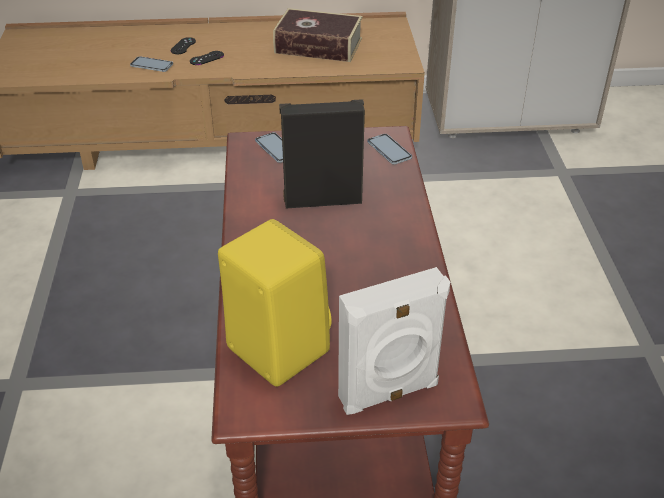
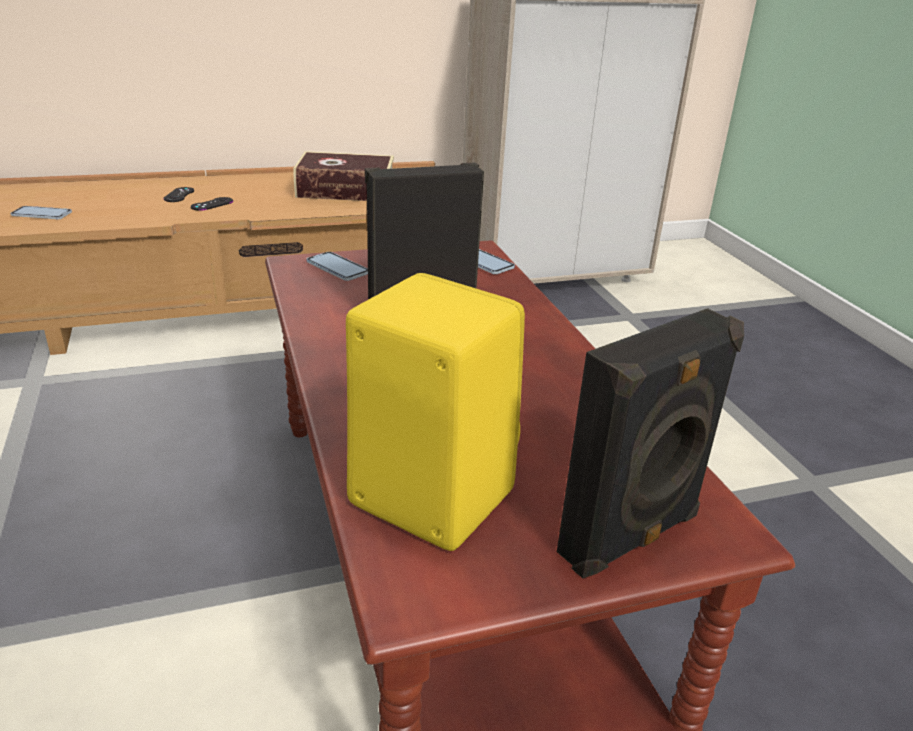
camera: 15 degrees left, 10 degrees down
(151, 65) = (141, 212): phone -> phone (42, 214)
(389, 393) = (632, 537): white speaker -> black speaker

